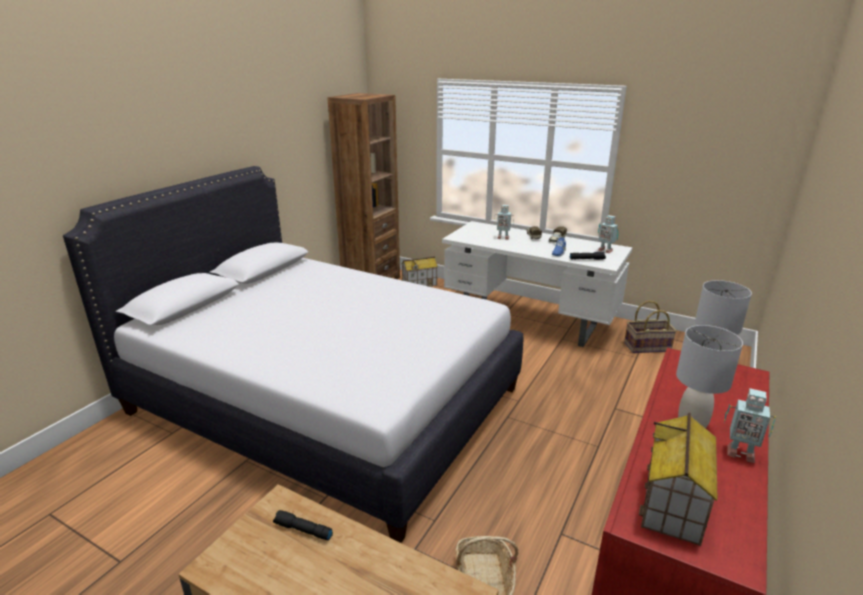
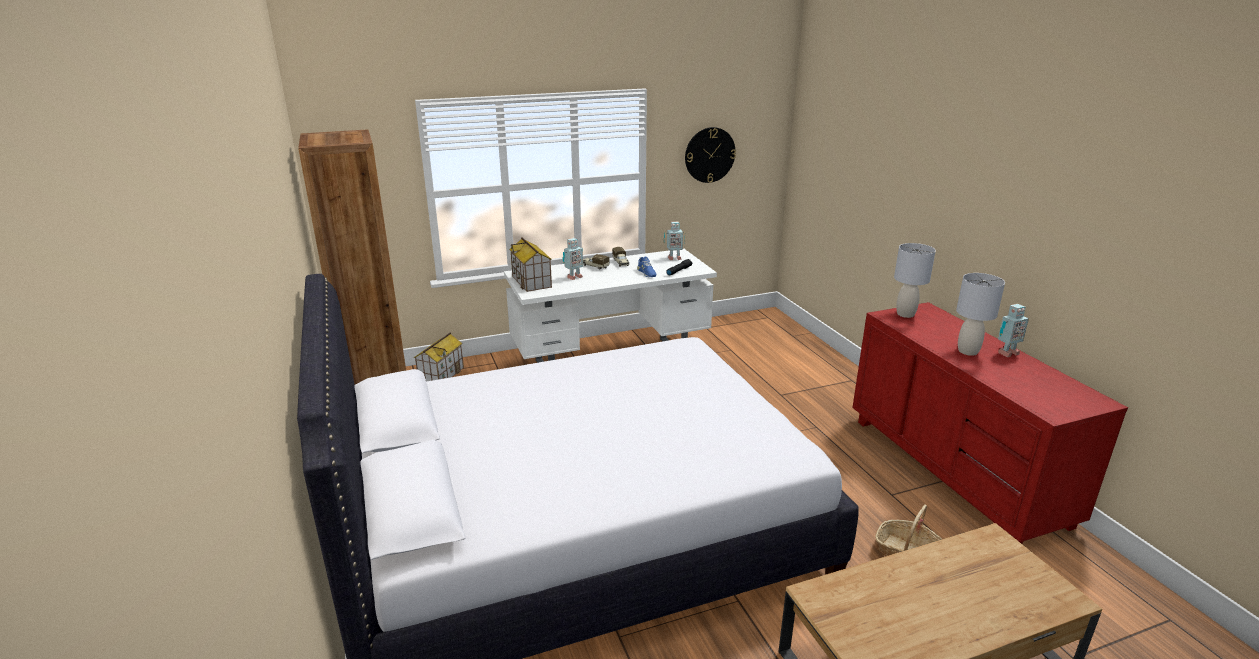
camera: 50 degrees left, 0 degrees up
(302, 530) = (866, 593): black flashlight -> none
(647, 346) = (723, 338): basket -> none
(673, 504) = (1042, 394): toy house -> toy house (532, 282)
(689, 162) = (709, 155): none -> wall clock

